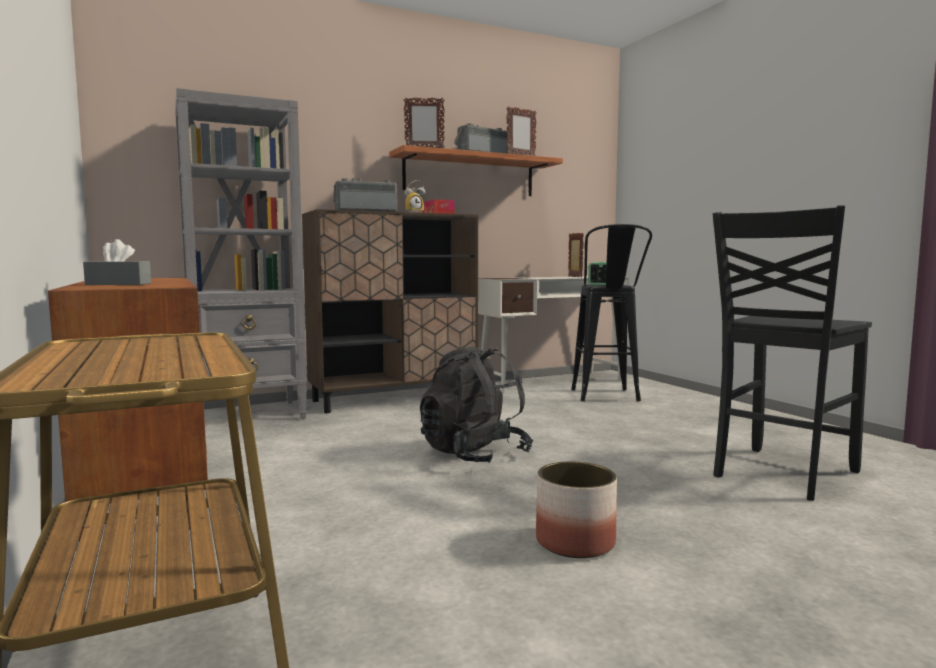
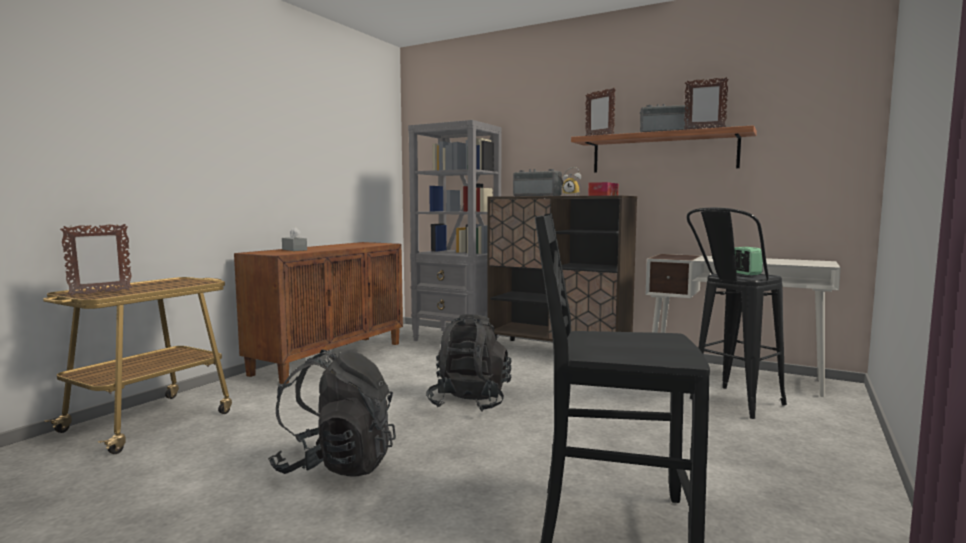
camera: 55 degrees right, 0 degrees up
(574, 277) = (770, 261): picture frame -> picture frame (100, 293)
(574, 542) = (336, 465): planter -> black backpack

